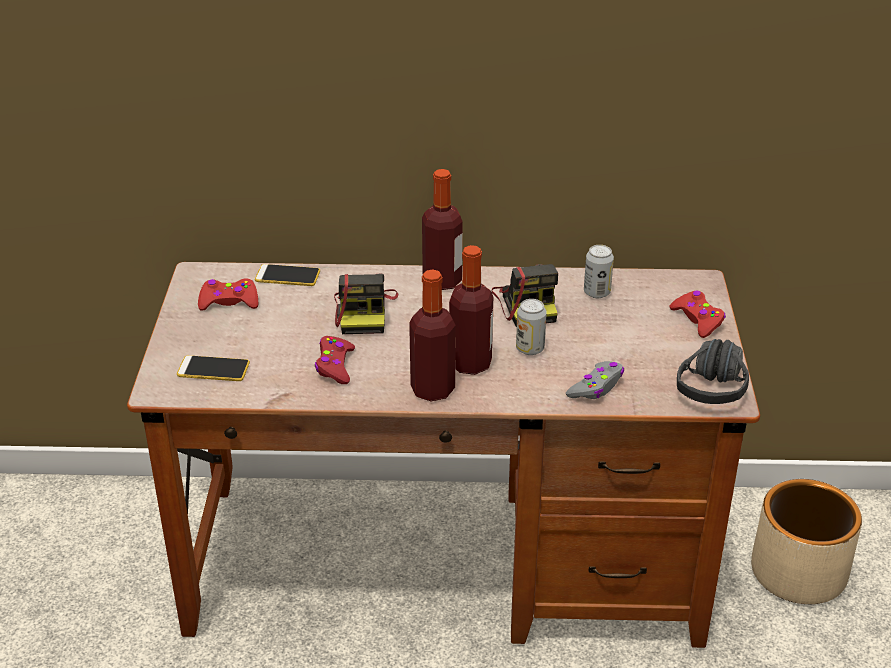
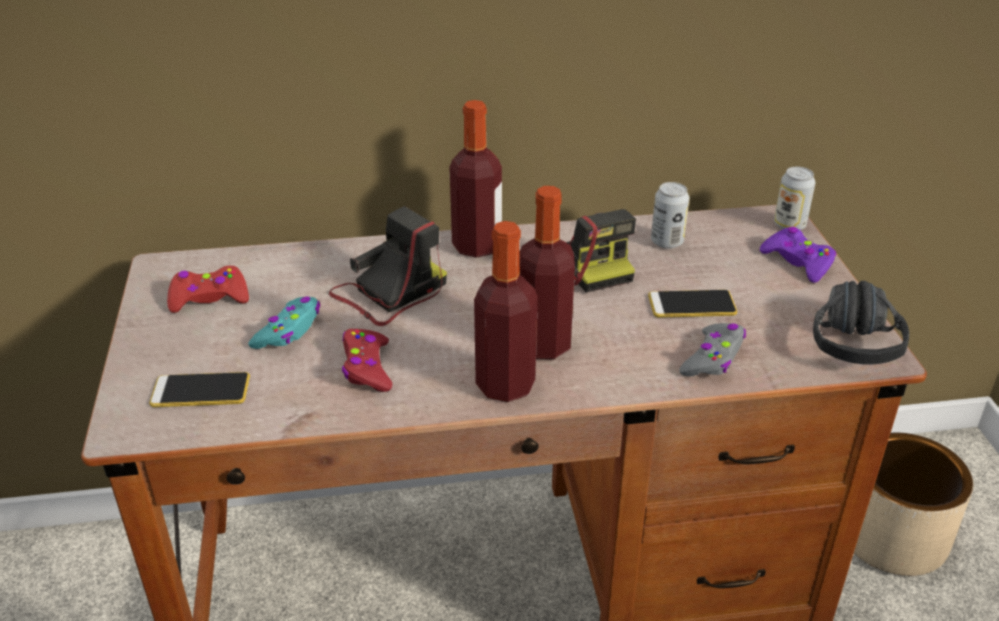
camera: 10 degrees left, 0 degrees up
(283, 333) = (289, 331): none -> turquoise game controller
(287, 276) = (280, 258): phone -> phone (692, 305)
(364, 312) = (389, 293): camera -> camera turned 120 degrees counterclockwise
(530, 348) = (612, 318): can -> can (789, 225)
(698, 319) = (798, 262): red game controller -> purple game controller

